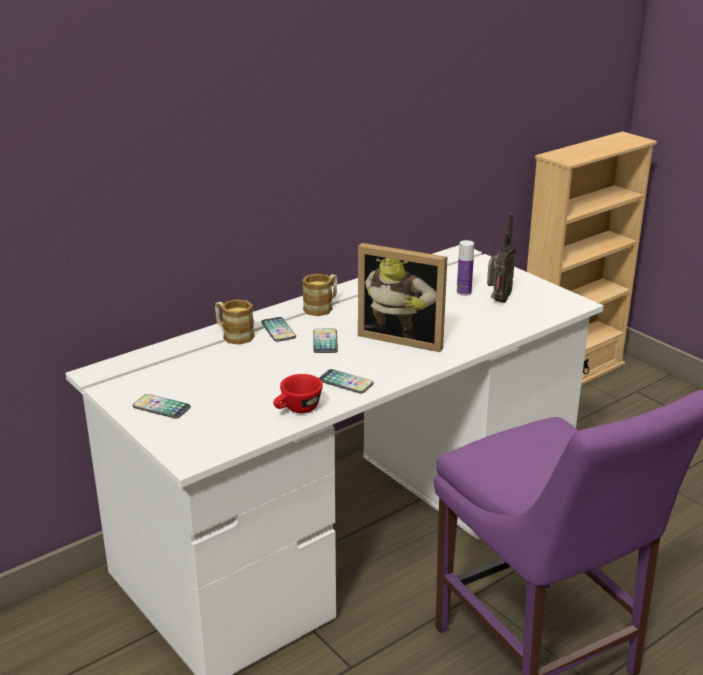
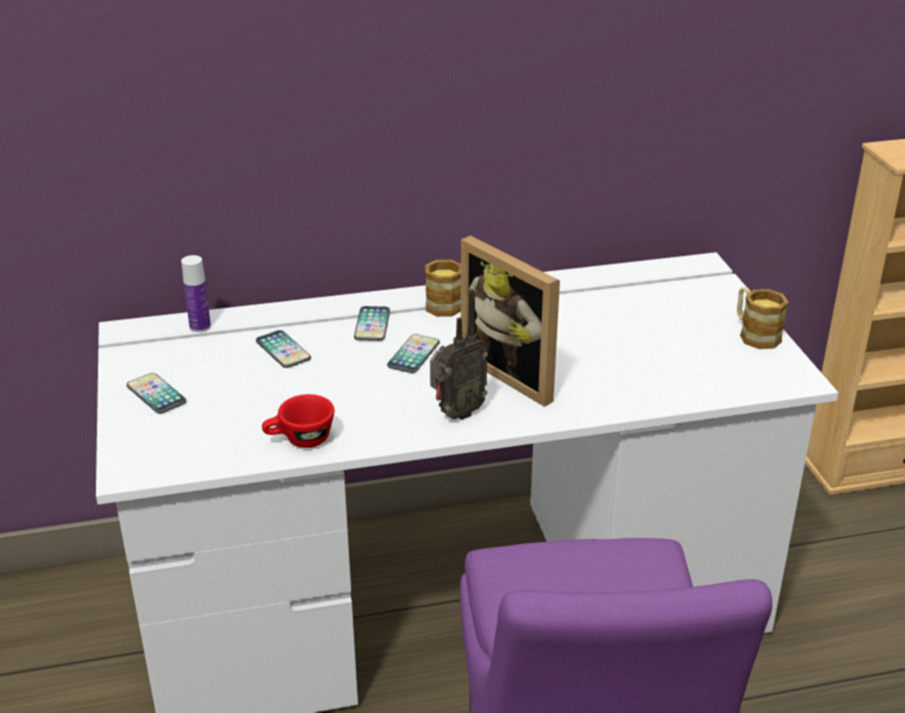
camera: 25 degrees right, 5 degrees up
(233, 335) = (315, 319): mug -> mug (754, 334)
(345, 382) = (389, 418): phone -> phone (283, 350)
(464, 292) = (653, 326): bottle -> bottle (200, 326)
(497, 300) = (689, 349): radio -> radio (456, 413)

